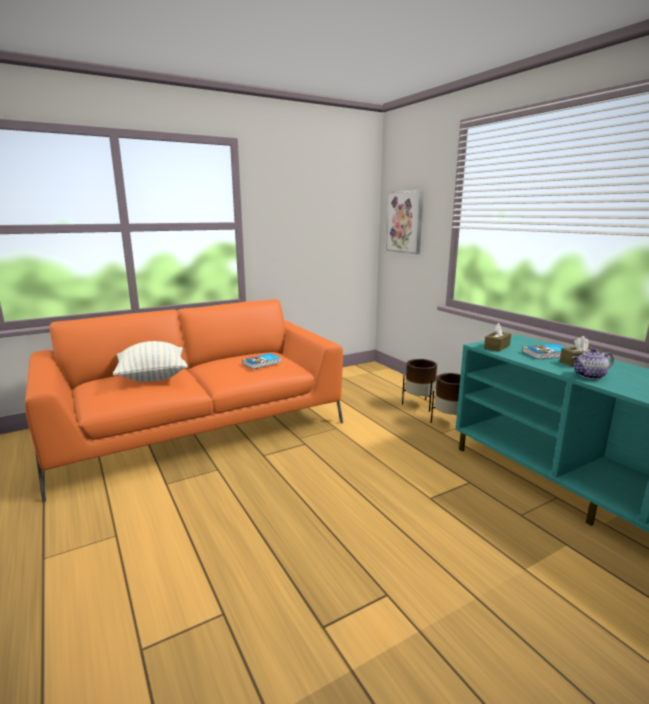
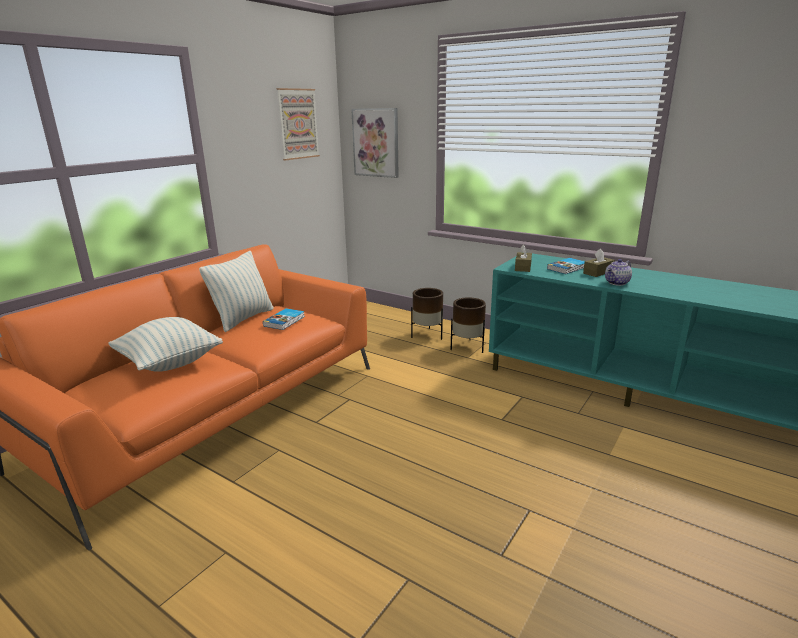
camera: 25 degrees left, 5 degrees up
(237, 356) = (243, 319): none -> pillow
(335, 203) = (298, 124): none -> picture

